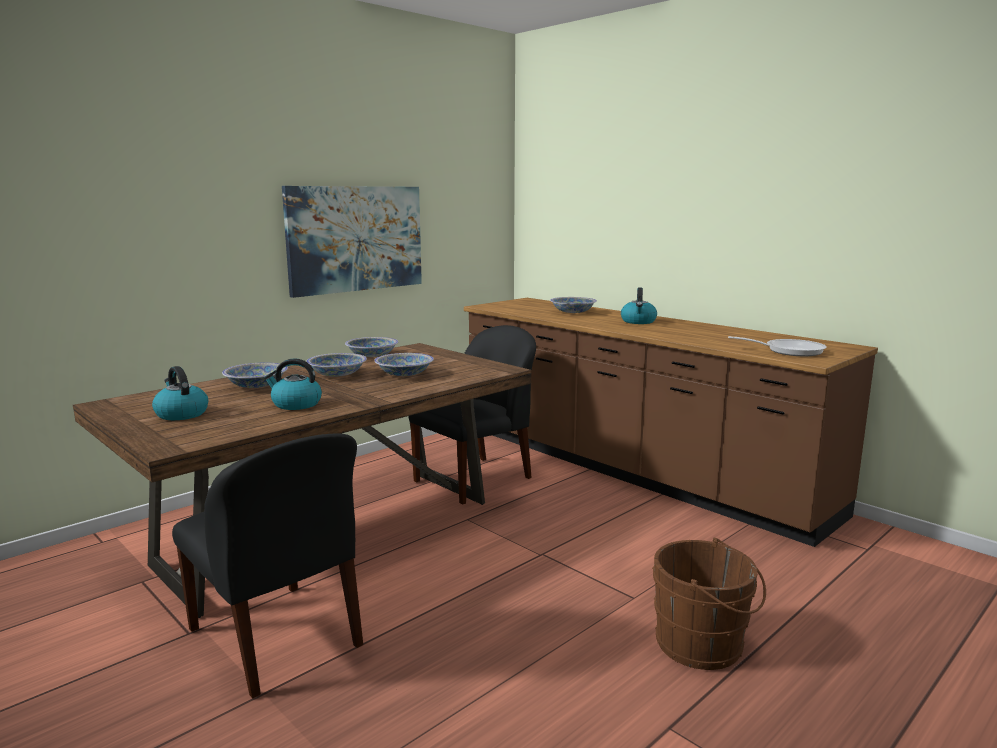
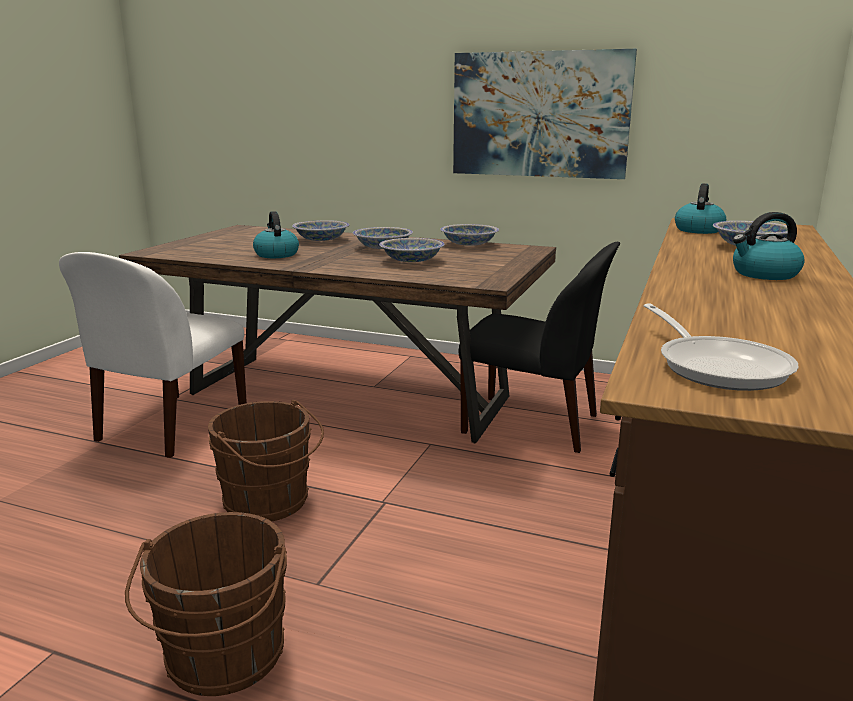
camera: 65 degrees right, 5 degrees up
(181, 414) = (229, 241): kettle -> kettle (698, 230)
(277, 639) = (171, 426): black chair -> white chair
(504, 601) = (270, 503): none -> brown bucket

